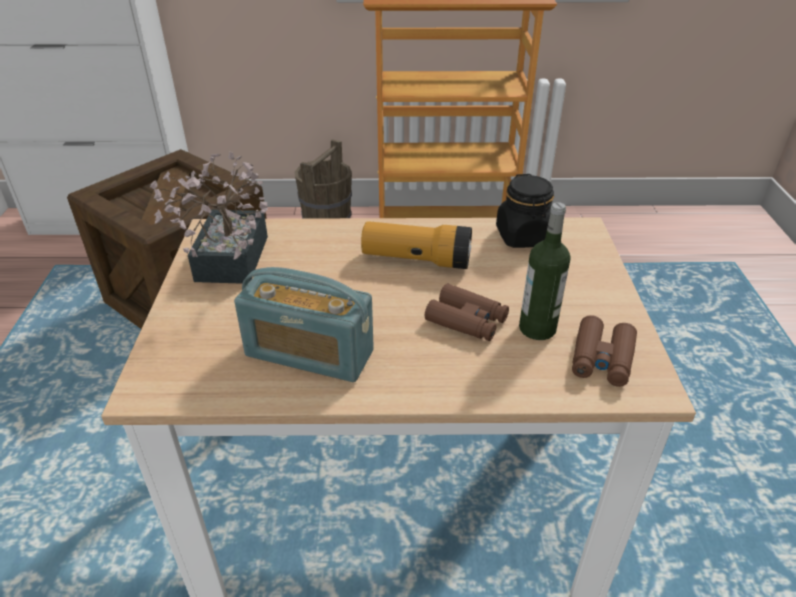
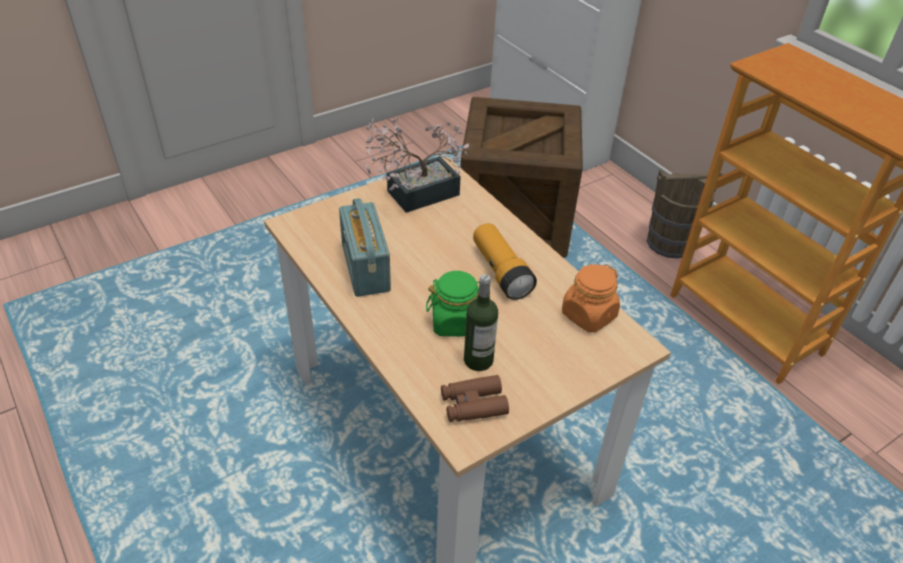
camera: 55 degrees right, 5 degrees up
(466, 320) = (455, 322): brown binoculars -> green jar
(524, 237) = (588, 315): black jar -> orange jar

